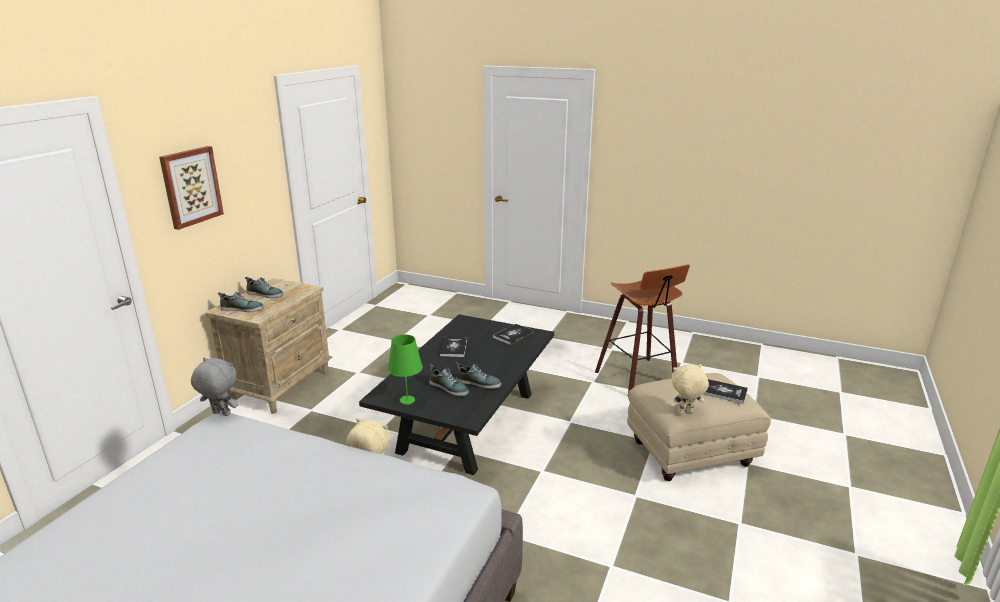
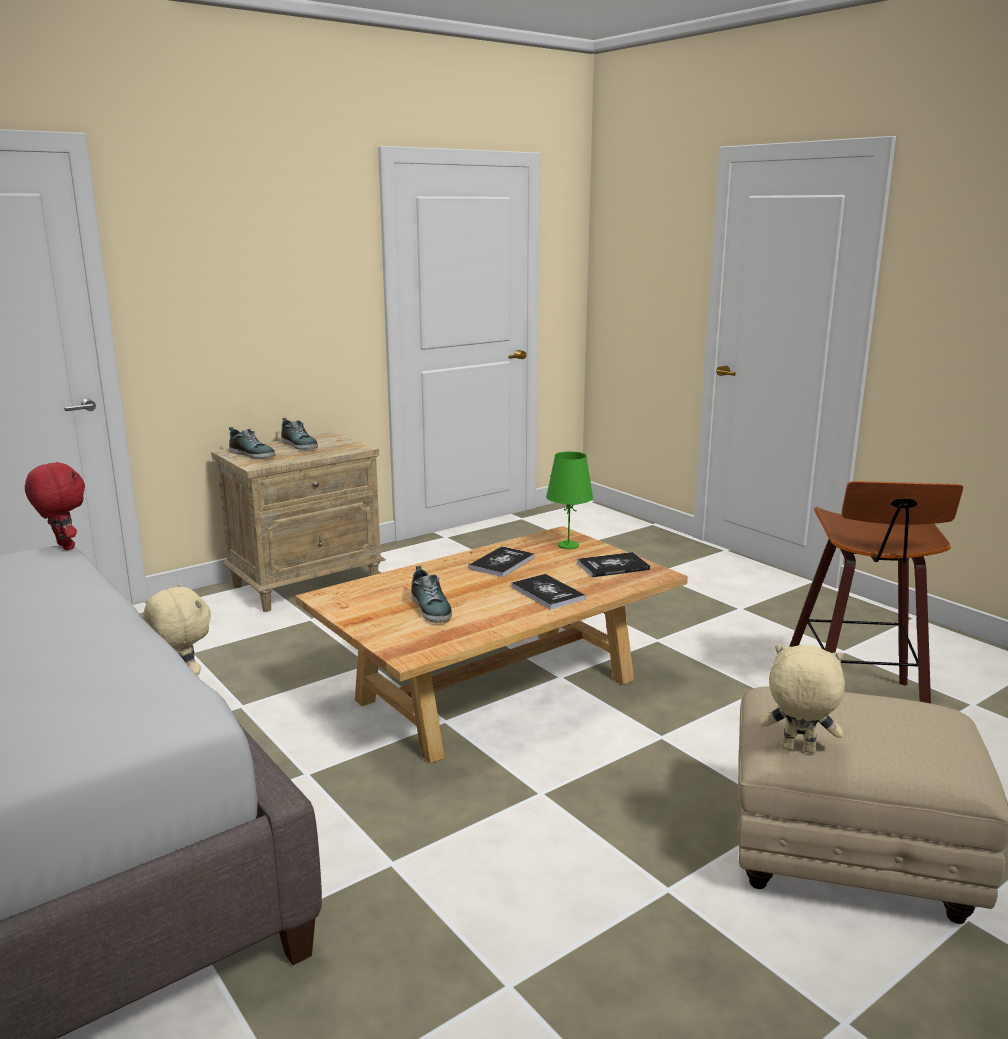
camera: 30 degrees right, 5 degrees down
(191, 186) = (215, 276): picture -> none
(220, 414) = (63, 547): grey plush toy -> red plush toy
(407, 400) = (355, 609): green table lamp -> green table lamp (568, 545)
(467, 422) = (496, 690): black coffee table -> beige coffee table
(478, 382) = (481, 613): shoe -> none
(723, 392) = (920, 738): book -> book (547, 593)

